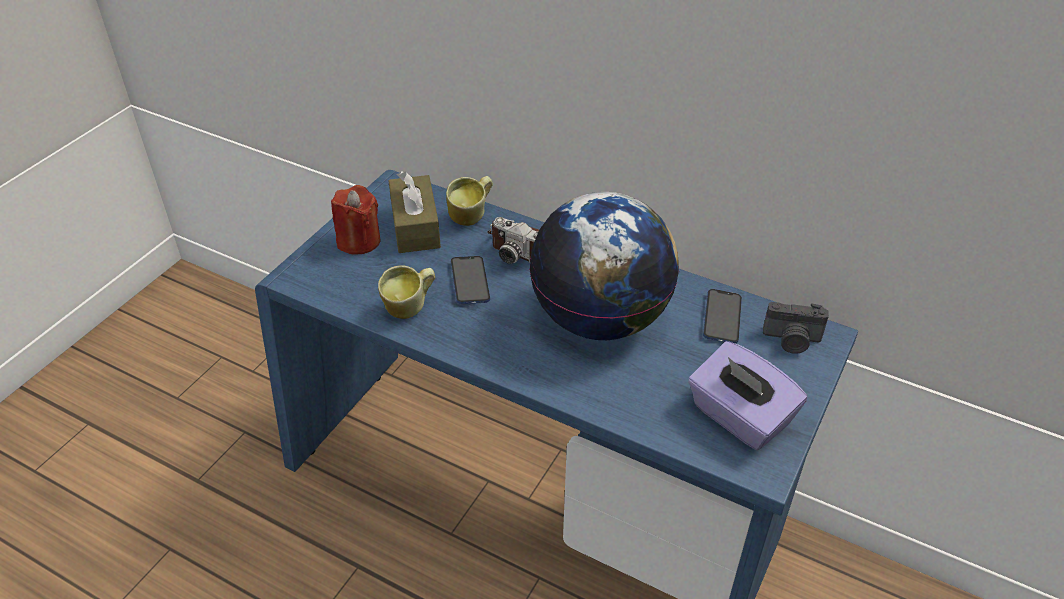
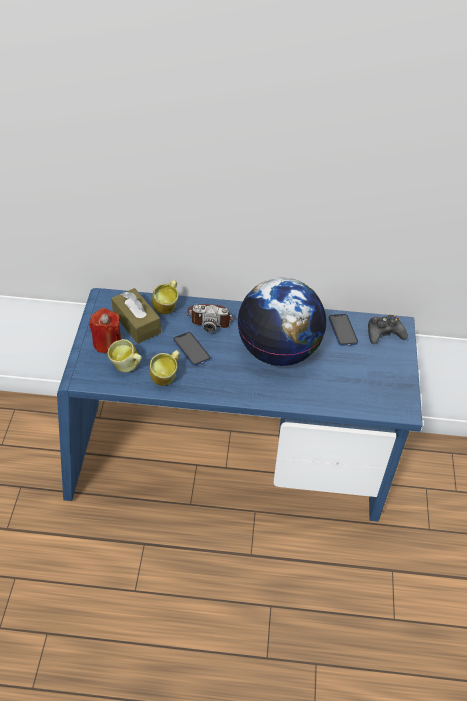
camera: 25 degrees left, 5 degrees up
(364, 280) = (127, 368): none -> mug
(739, 417) = (379, 385): purple tissue box -> none
(791, 340) = (384, 333): camera -> black game controller

